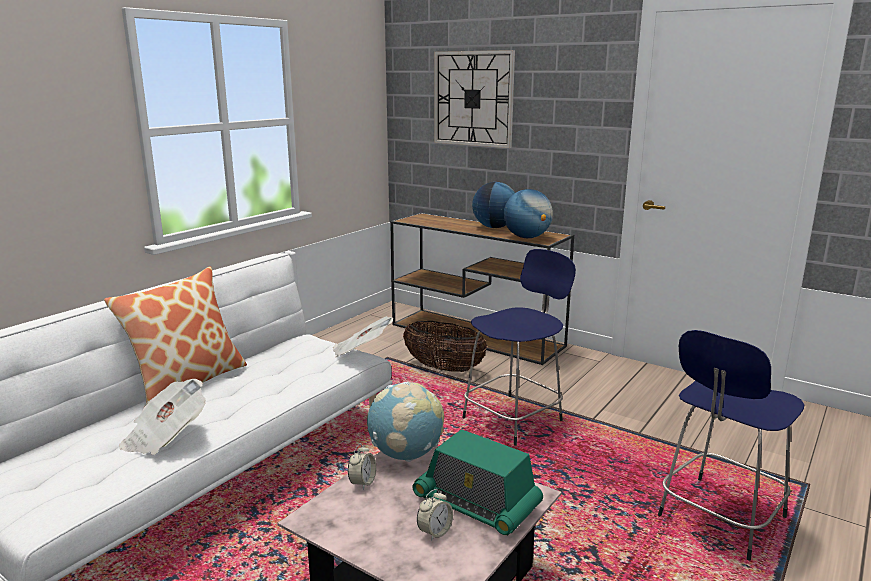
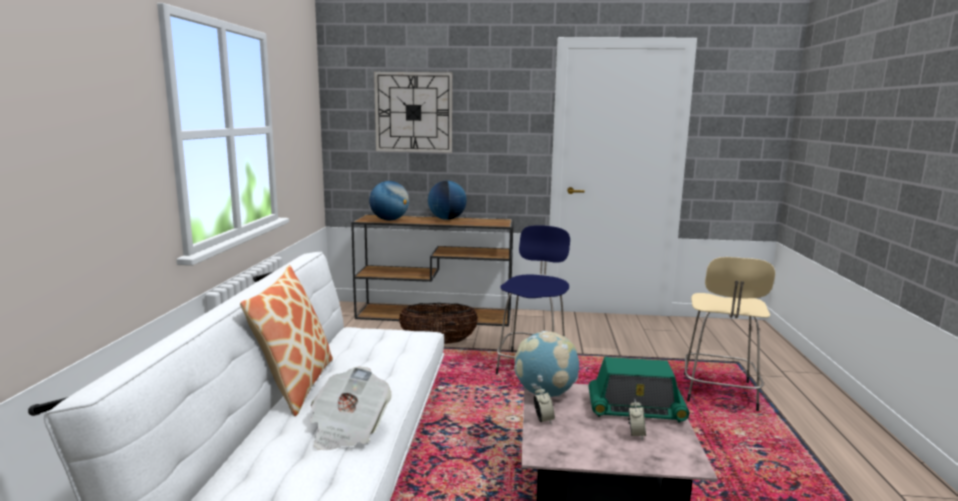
camera: 30 degrees left, 5 degrees down
(361, 352) = (421, 330): newspaper -> none
(527, 237) = (484, 223): globe -> globe (389, 220)
(719, 519) = (719, 394): blue stool -> beige stool

